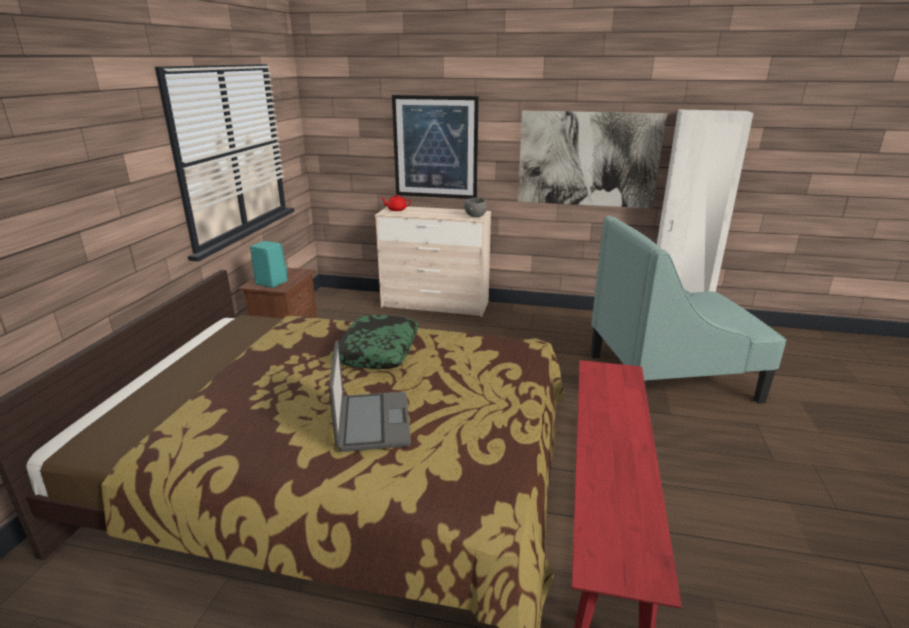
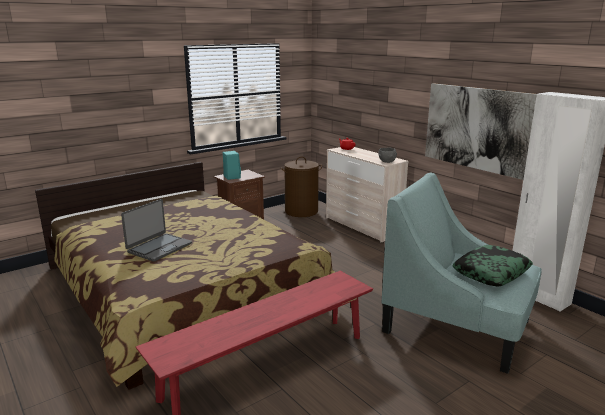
camera: 40 degrees right, 5 degrees down
(338, 308) = (301, 211): none -> brown laundry basket
(378, 350) = (220, 222): pillow -> pillow (491, 272)
(435, 147) = (378, 106): picture -> none

